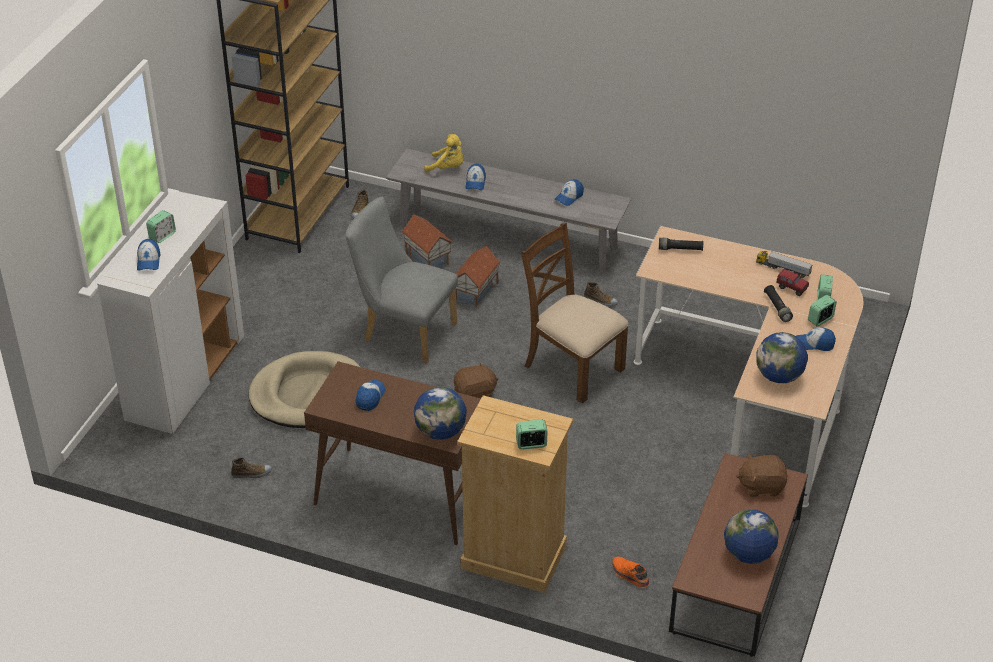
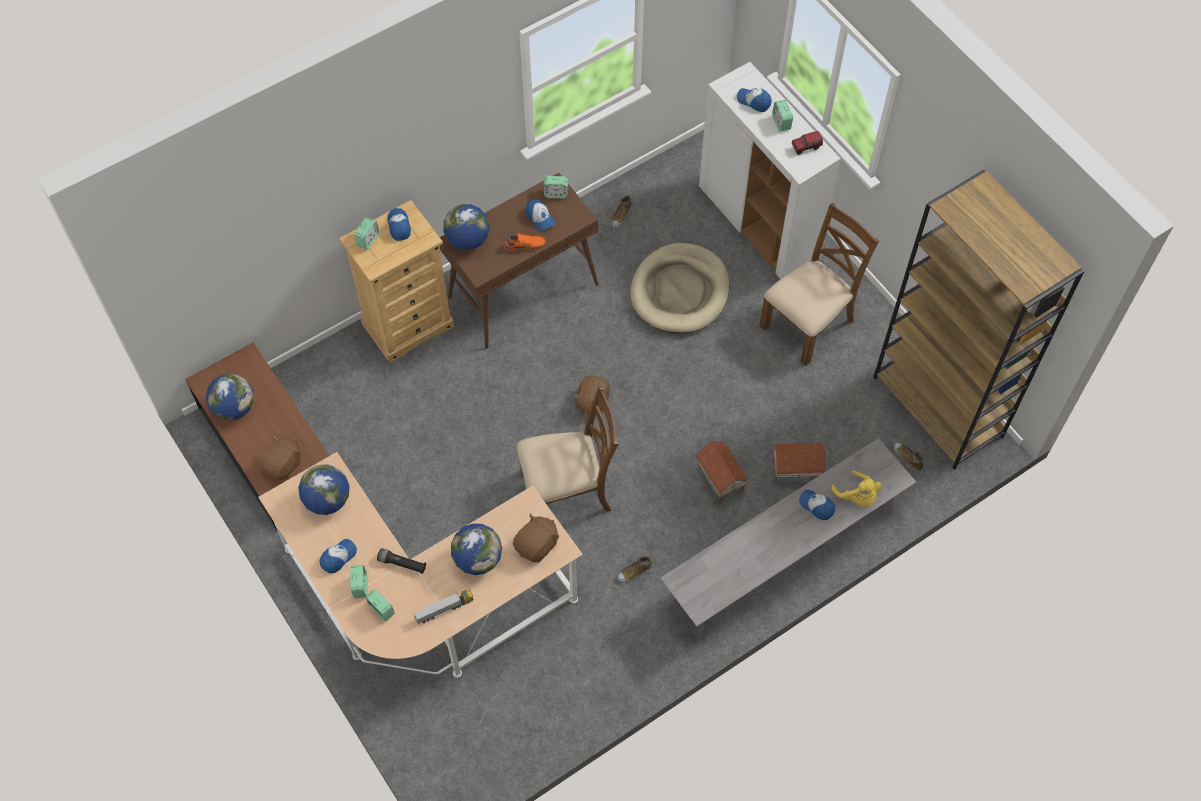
camera: 125 degrees right, 20 degrees up
(275, 306) = (808, 323): none -> brown chair
(331, 401) = (556, 193): none -> alarm clock
(403, 331) = (707, 396): grey chair -> none
(447, 168) = (857, 497): yellow plush toy -> yellow plush toy turned 90 degrees counterclockwise
(569, 197) = (736, 571): cap -> cap (399, 226)
(629, 575) = (330, 384): orange shoe -> orange shoe (524, 244)
(680, 249) = (537, 545): black flashlight -> brown plush toy
(726, 272) = (478, 559): none -> globe
(791, 288) = (415, 595): toy truck -> toy truck (806, 147)

